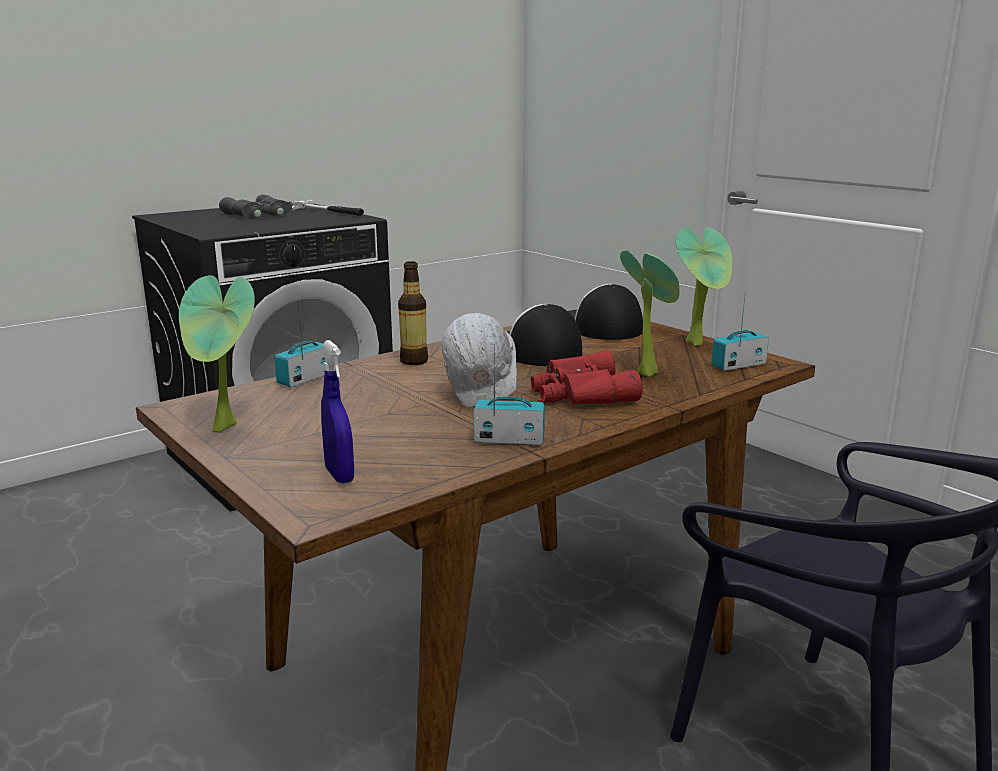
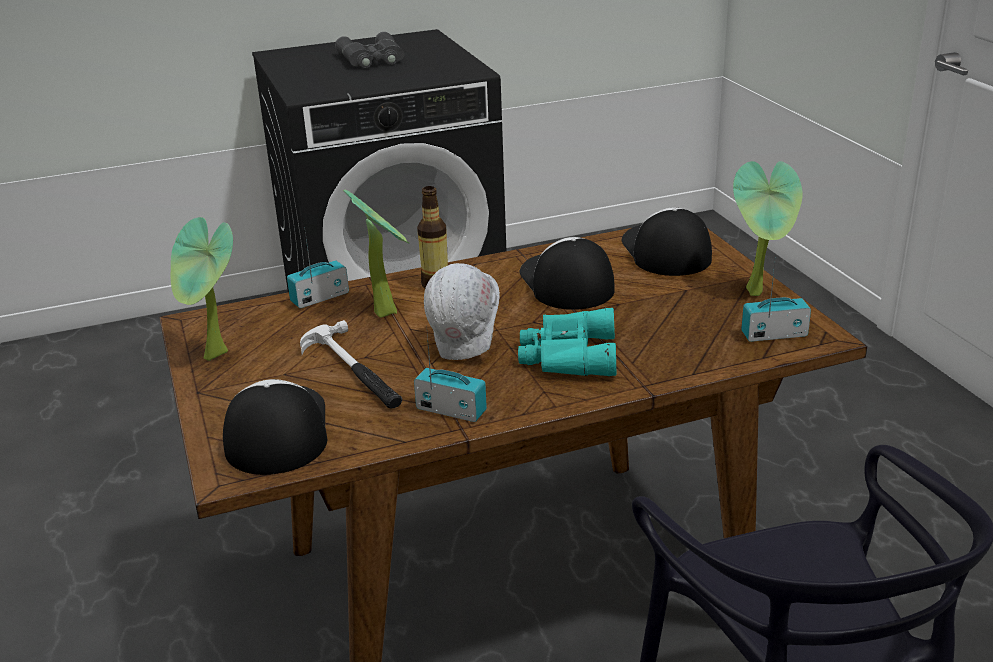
camera: 20 degrees right, 10 degrees up
(327, 212) = (447, 57): hammer -> hammer (354, 371)
(339, 475) = (275, 431): blue spray bottle -> cap
(580, 393) = (567, 355): red binoculars -> turquoise binoculars
(647, 372) = (661, 332): potted plant -> potted plant (387, 311)

